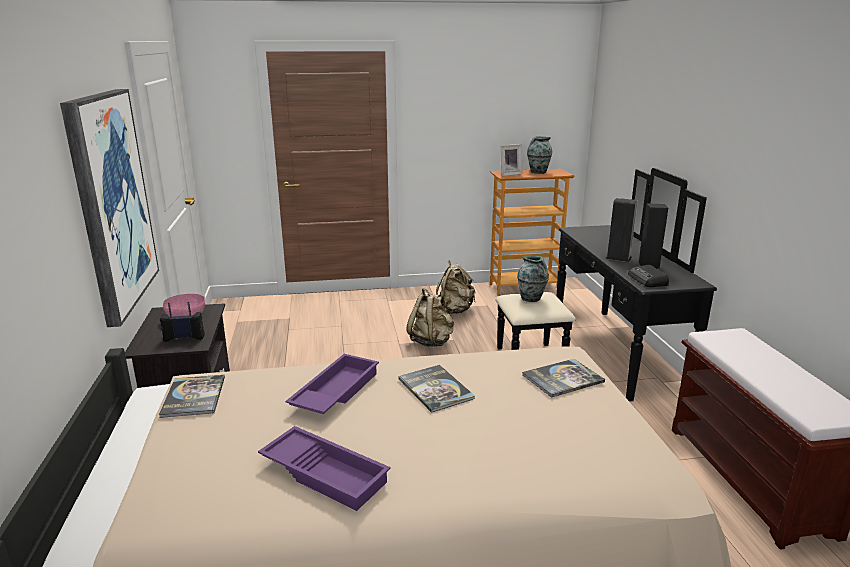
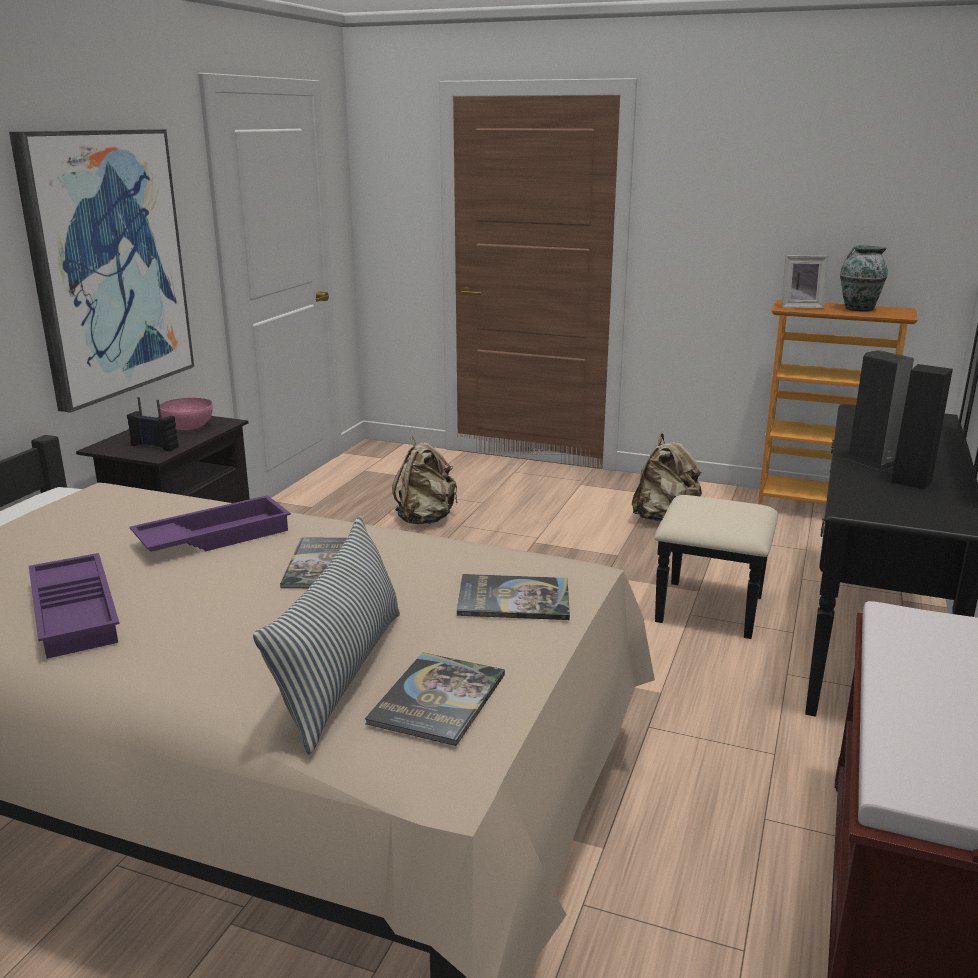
camera: 30 degrees right, 0 degrees up
(193, 397) = (77, 504): book -> book (438, 699)
(431, 341) = (582, 550): beige backpack -> beige backpack (425, 519)
(531, 298) = (718, 507): vase -> none
(544, 452) = (341, 673): none -> pillow
(648, 280) = (868, 502): radio -> none

